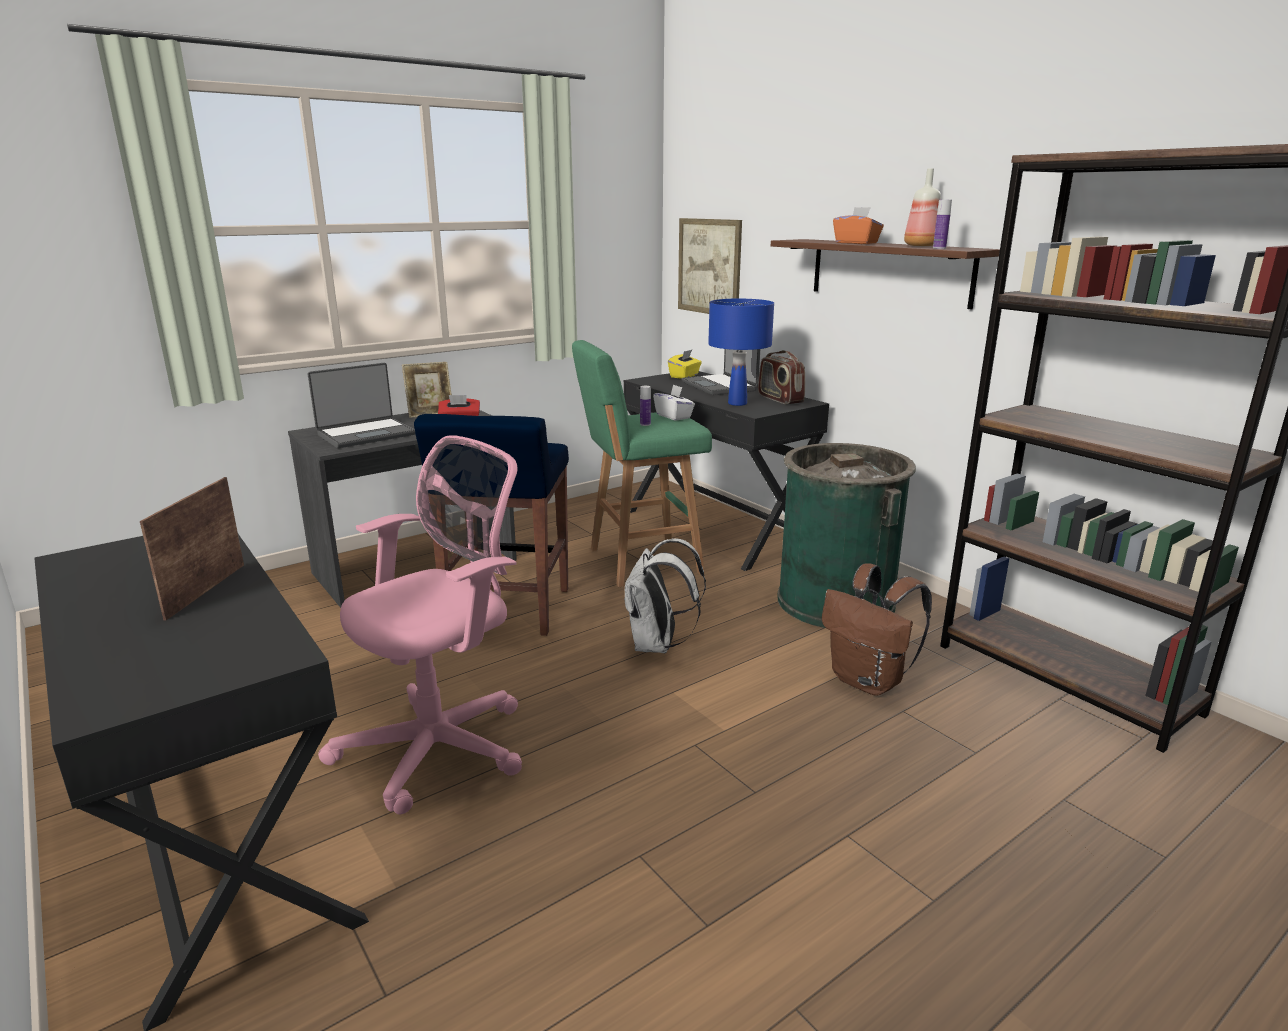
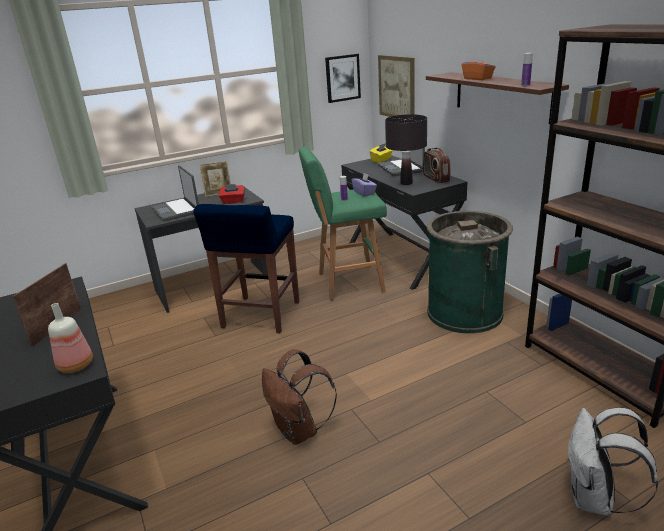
camera: 10 degrees right, 5 degrees up
(366, 434) = (176, 210): laptop -> laptop turned 90 degrees clockwise
(442, 746) = (206, 403): pink office chair -> none
(623, 250) = (342, 78): none -> picture
(657, 645) = (344, 341): white backpack -> white backpack (594, 498)
(674, 416) = (364, 193): white tissue box -> purple tissue box
(737, 403) = (406, 183): blue table lamp -> black table lamp
(869, 681) = (470, 370): brown backpack -> brown backpack (299, 431)
(920, 245) = (517, 81): bottle -> bottle (76, 365)

